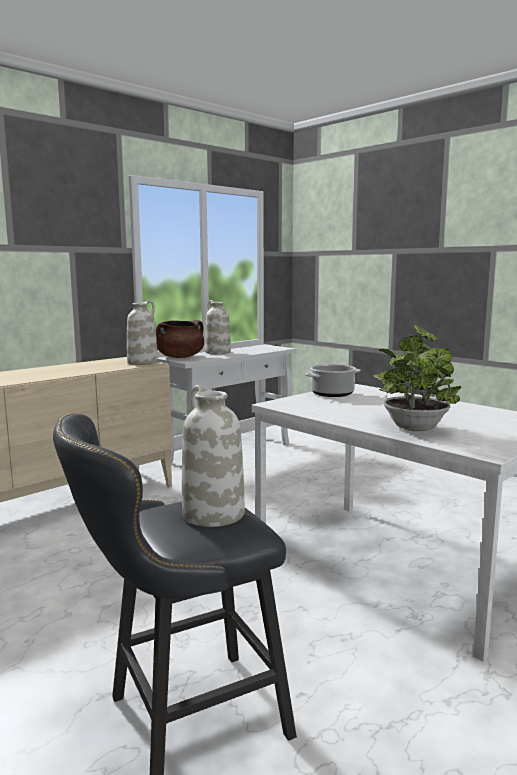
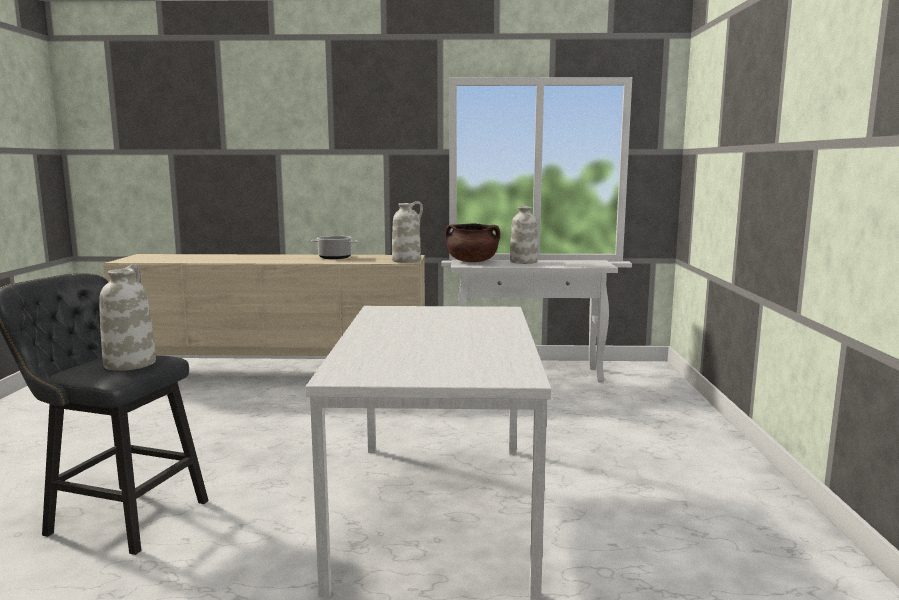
camera: 45 degrees right, 0 degrees up
(332, 394) = (455, 311): cooking pot -> cooking pot (334, 257)
(414, 426) = (385, 347): potted plant -> none

